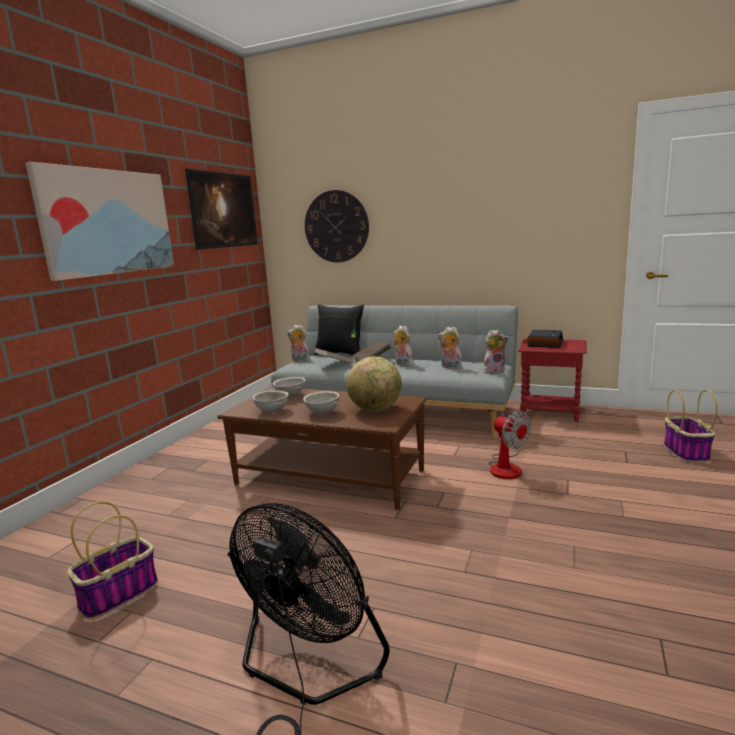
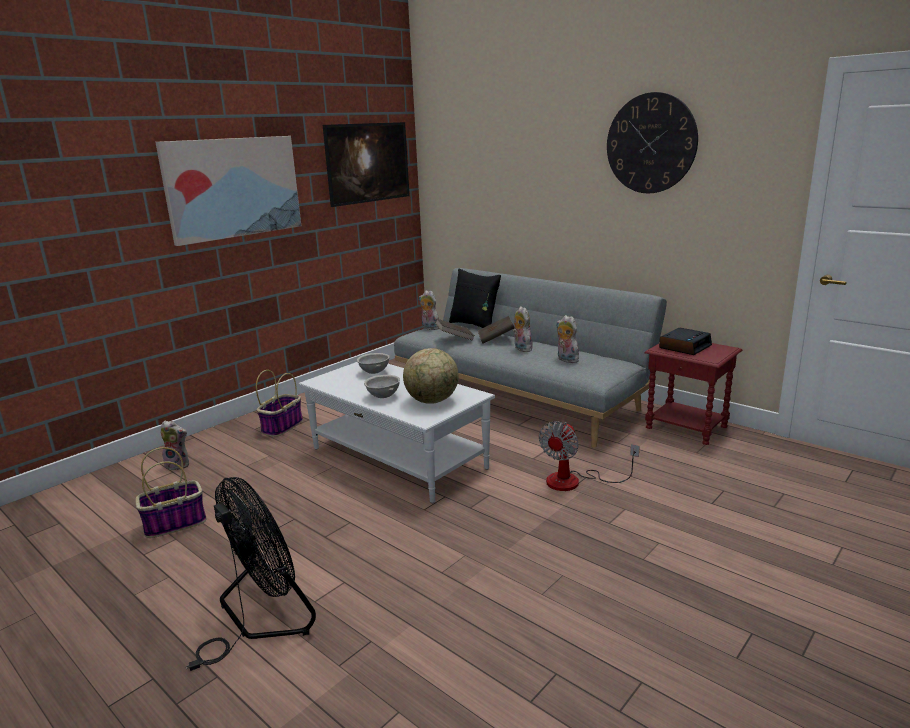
camera: 20 degrees right, 5 degrees up
(272, 411) = (344, 386): grey bowl -> none
(330, 478) = (399, 458): brown coffee table -> white coffee table
(336, 226) = (487, 182): wall clock -> wall clock (651, 143)
(494, 371) = (609, 372): plush toy -> plush toy (179, 465)
(506, 467) = (574, 481): fan -> fan turned 45 degrees clockwise
(685, 452) = (796, 505): basket -> basket (282, 426)

